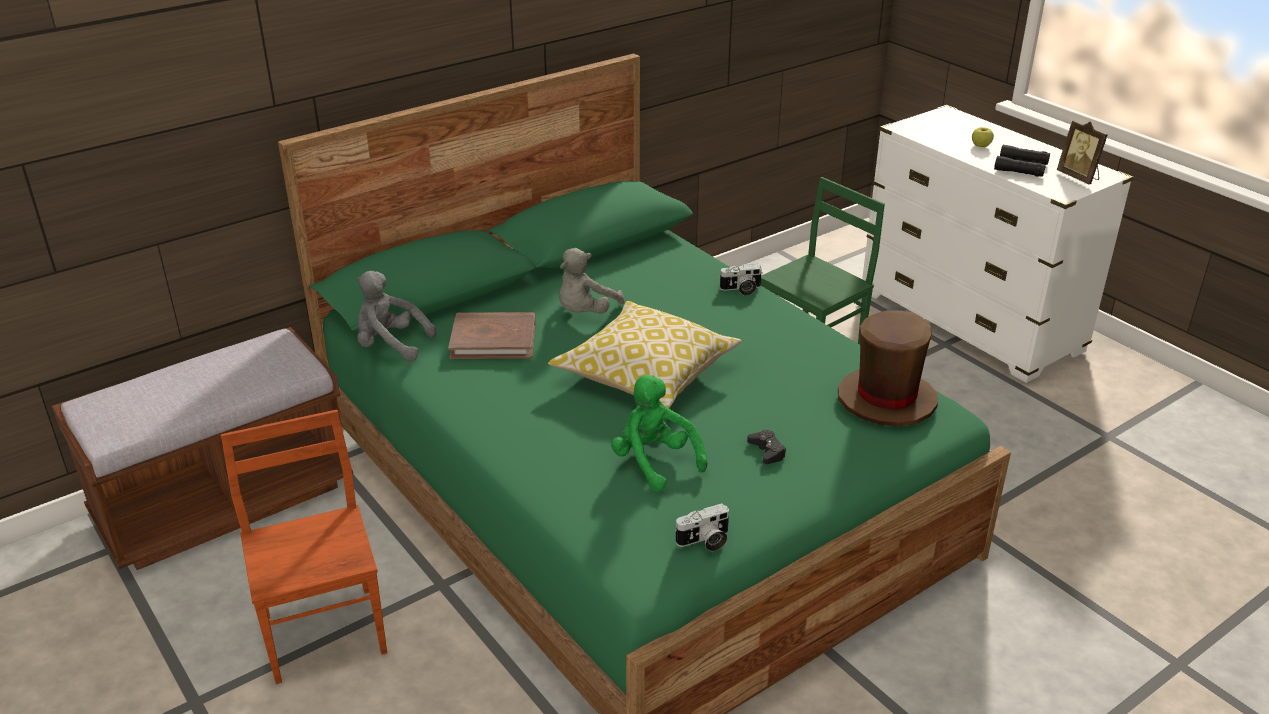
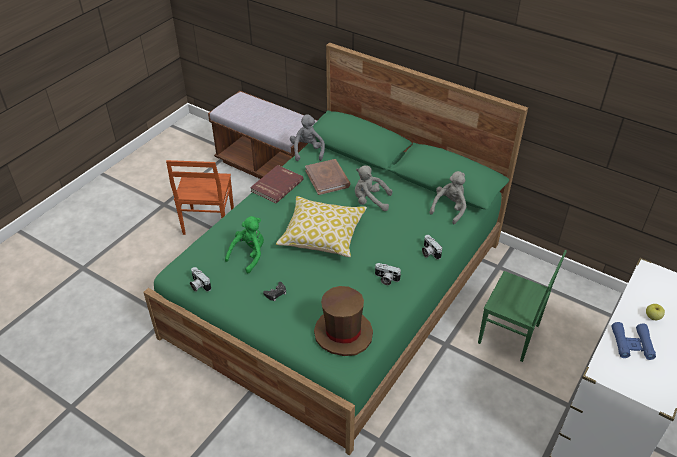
camera: 70 degrees right, 10 degrees up
(326, 632) = (207, 222): brown chair -> brown chair turned 135 degrees clockwise
(467, 398) = (276, 185): none -> red book
(653, 251) = (449, 208): none -> grey plush toy
(782, 337) = (386, 279): none -> camera
(1021, 167) = (632, 344): black binoculars -> blue binoculars
(1079, 177) = (641, 382): picture frame -> none

